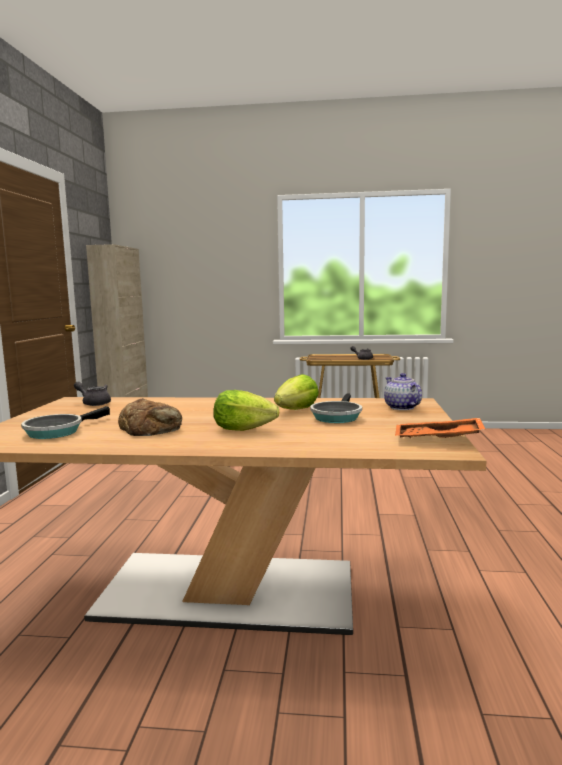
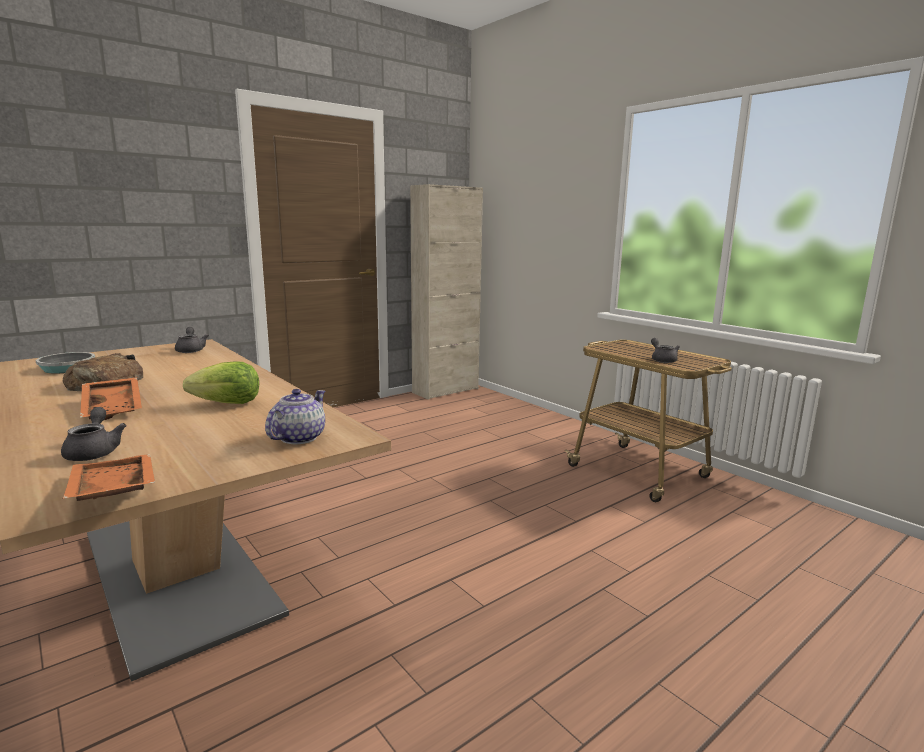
camera: 45 degrees right, 5 degrees up
(243, 429) = (115, 408): lettuce -> orange tray
(336, 416) = (210, 423): frying pan -> none
(350, 438) = (95, 451): none -> grey teapot

